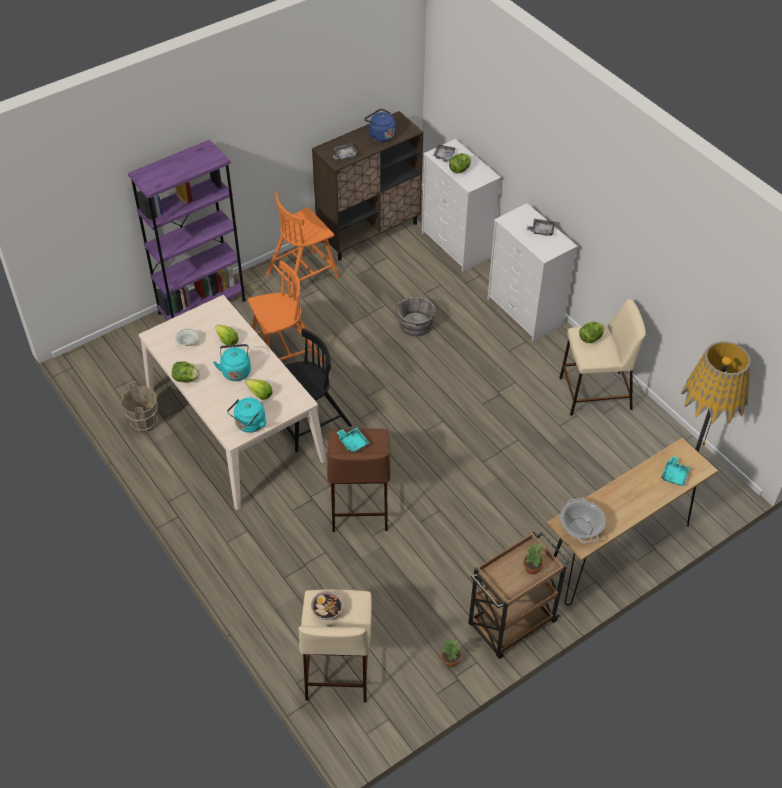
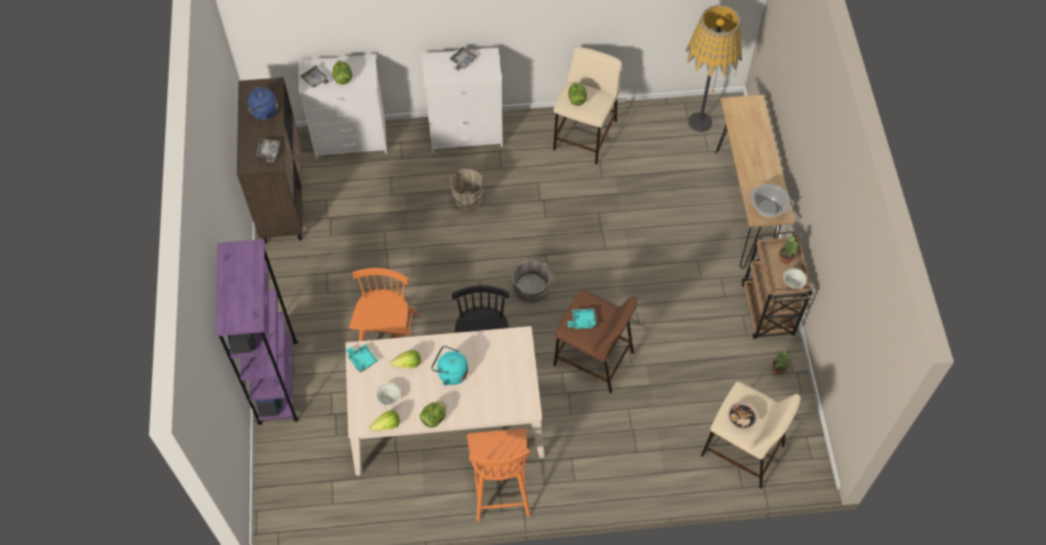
camera: 60 degrees left, 10 degrees up
(145, 423) = (395, 493): brown bucket -> brown bucket (468, 201)
(249, 425) = (522, 390): turquoise kettle -> none
(259, 394) = (491, 366): lettuce -> lettuce (387, 425)
(303, 275) = (299, 278): orange chair -> orange chair (500, 484)
(415, 326) = (425, 221): grey bucket -> grey bucket (532, 289)
(507, 586) = (793, 283): none -> white bowl
(674, 475) = (752, 122): turquoise tray -> turquoise tray (362, 359)

